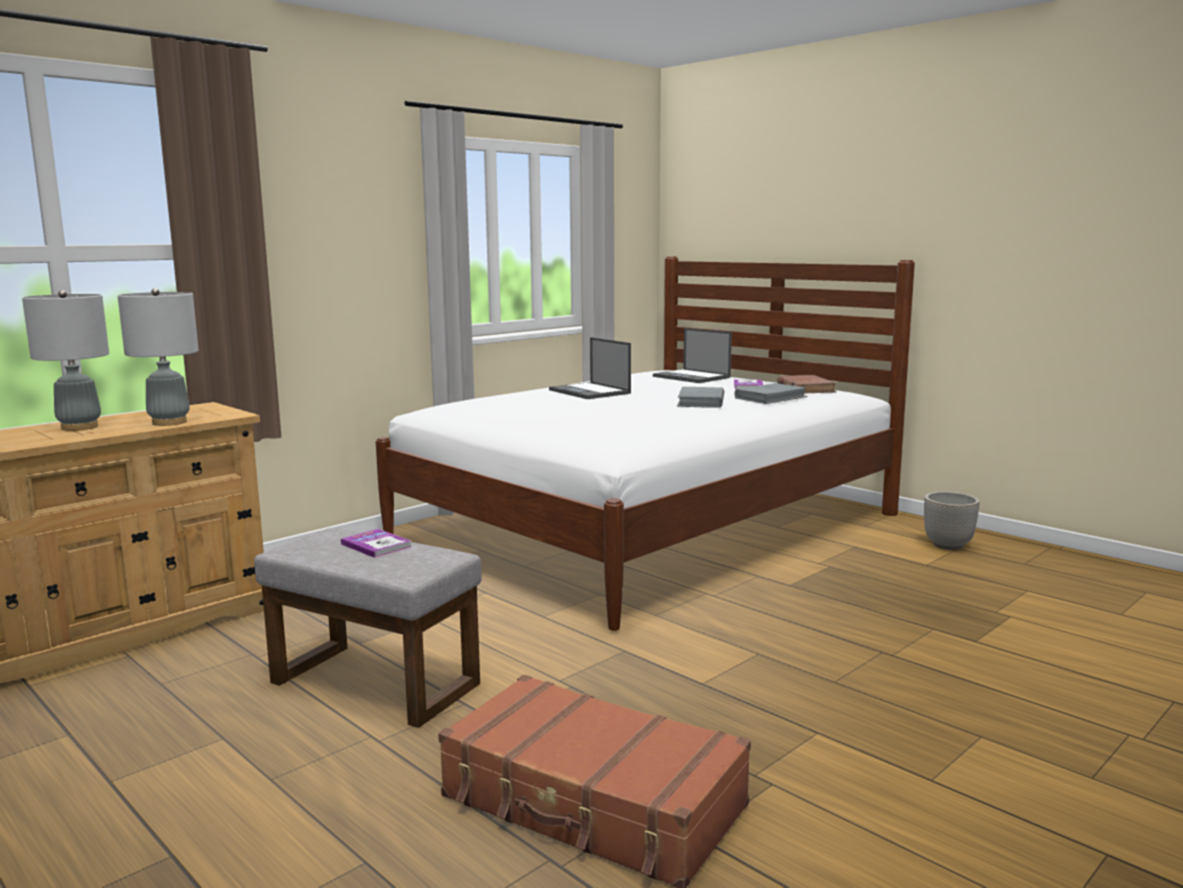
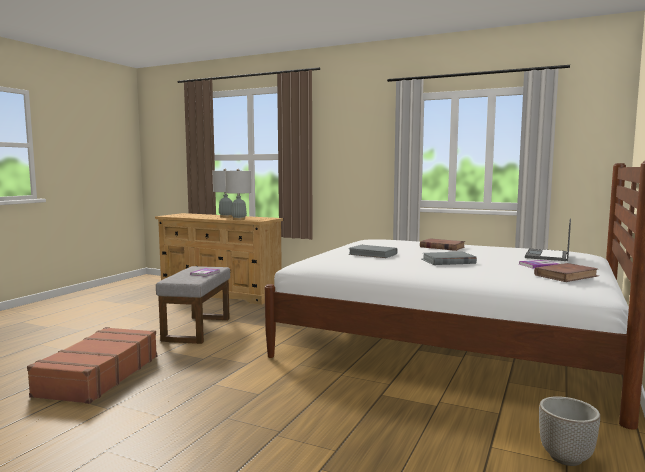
camera: 70 degrees right, 5 degrees down
(590, 392) = (442, 247): laptop -> brown book
(770, 398) = (498, 271): grey book -> grey book (373, 254)

